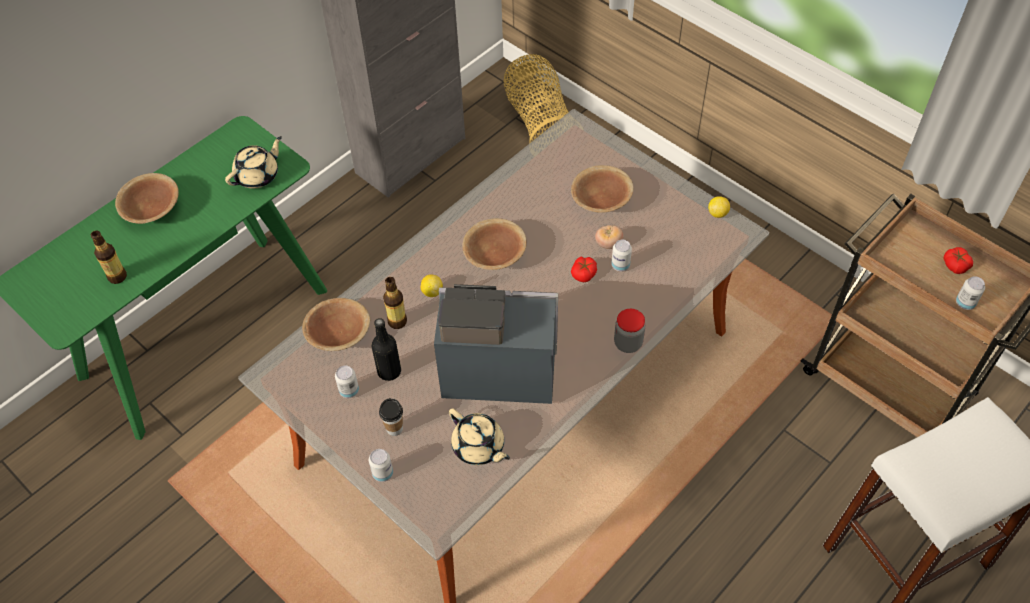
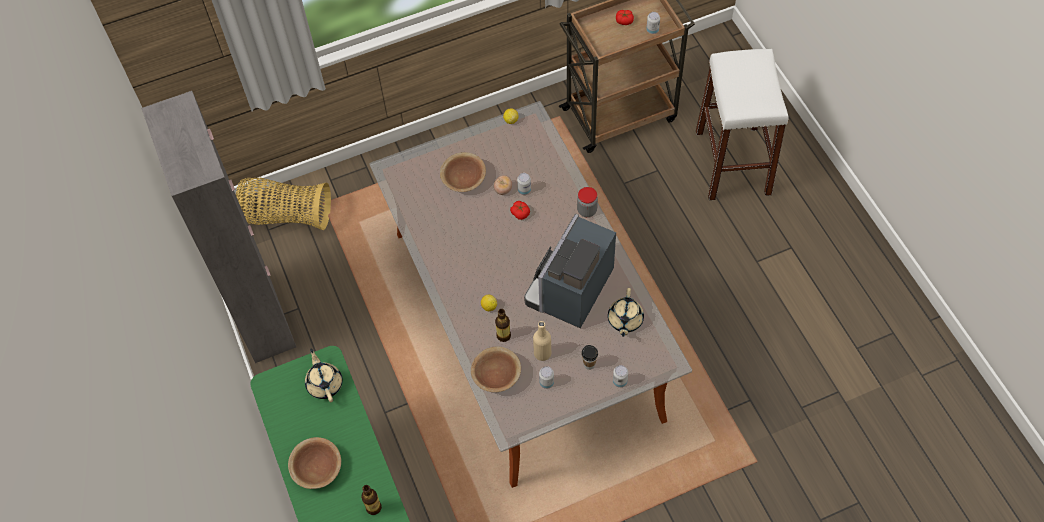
camera: 65 degrees left, 5 degrees up
(389, 371) = (542, 353): black bottle -> beige bottle
(479, 447) = (625, 320): beige teapot -> beige teapot turned 120 degrees clockwise
(494, 255) = (477, 258): brown bowl -> none

